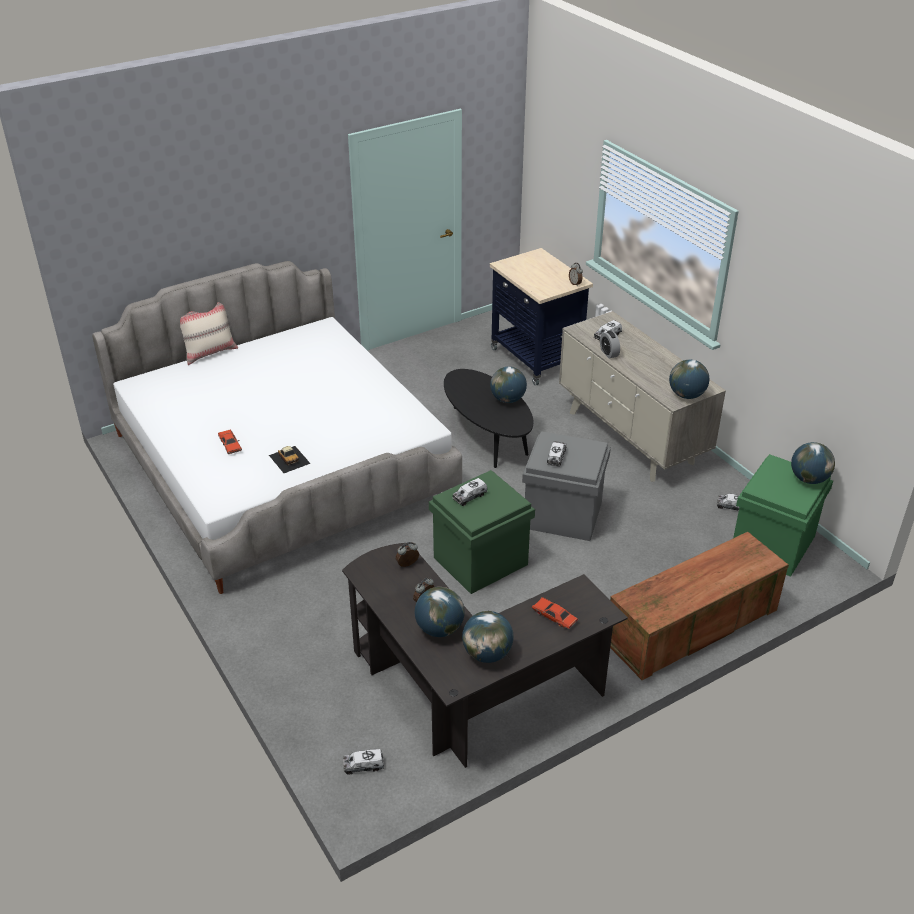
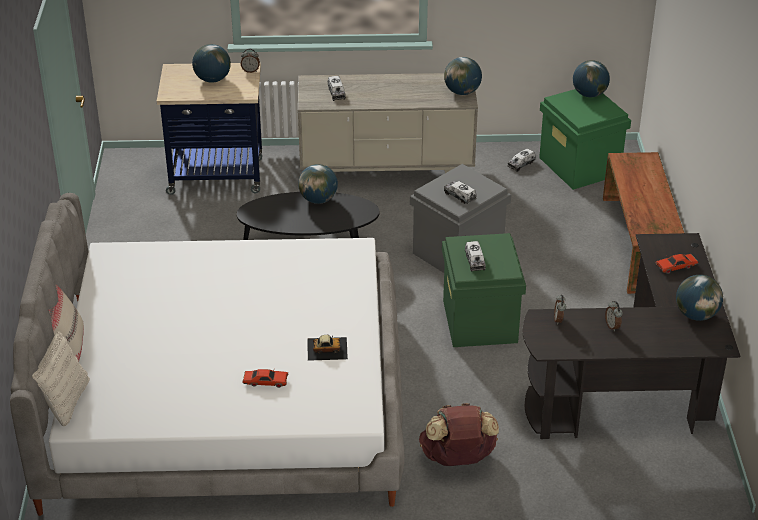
camera: 60 degrees left, 0 degrees up
(154, 373) = (66, 402): none -> beige pillow
(296, 610) = (457, 458): none -> brown backpack
(363, 766) = (679, 478): toy truck -> none
(439, 629) = (652, 329): globe -> globe (213, 79)
(609, 353) = (364, 103): alarm clock -> none

